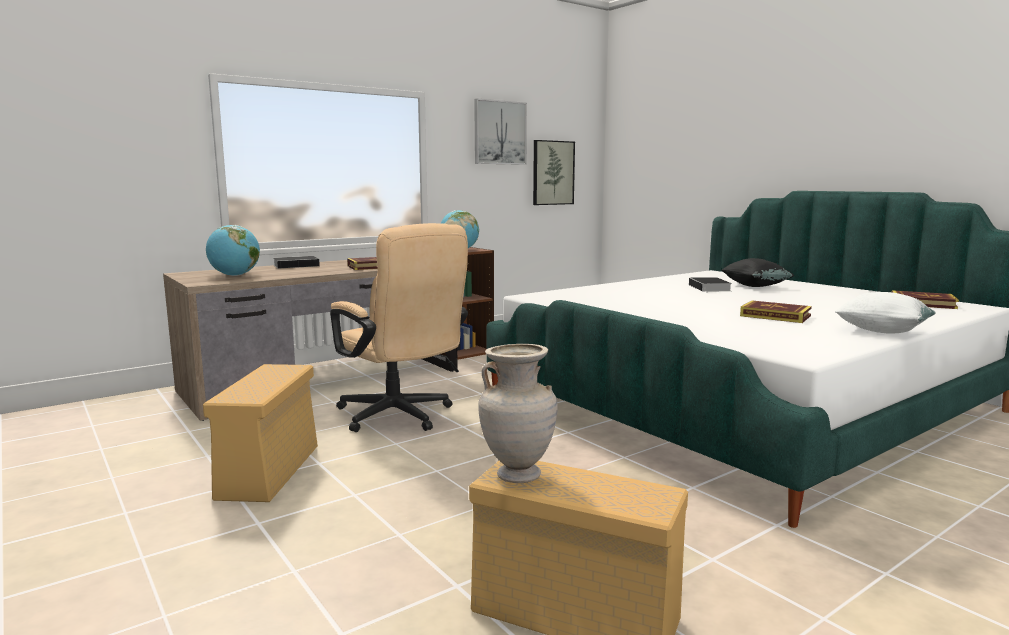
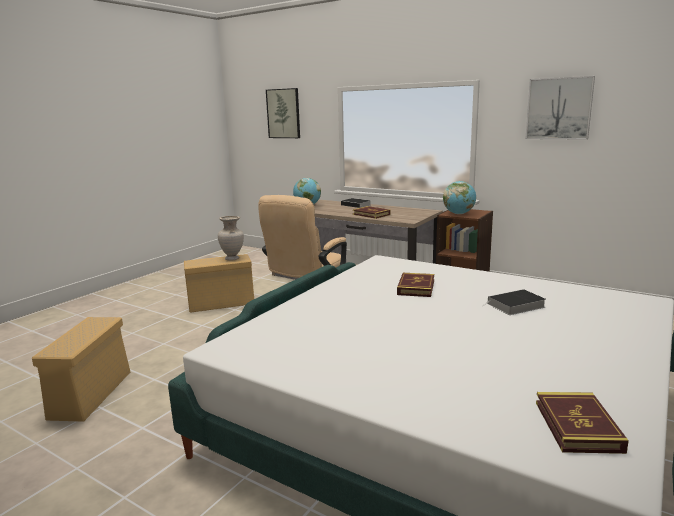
camera: 70 degrees right, 5 degrees up
(518, 475) = (94, 323): beige vase -> beige vase (232, 259)
(552, 173) = (631, 148): picture -> picture (283, 113)
(755, 286) = (566, 324): black pillow -> none
(775, 316) = (379, 337): book -> book (416, 287)
(882, 331) = (338, 385): white pillow -> none

